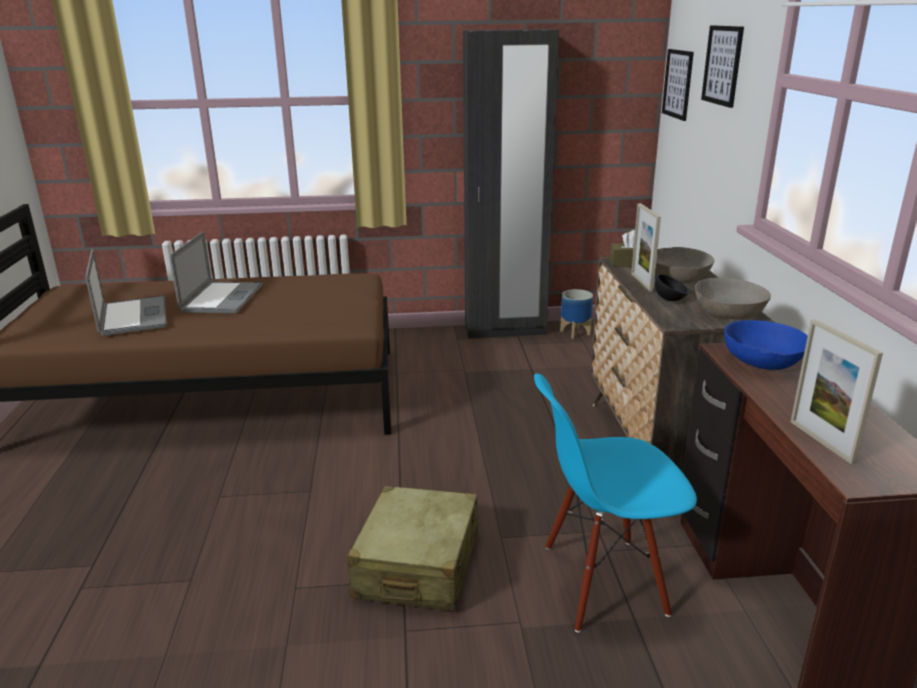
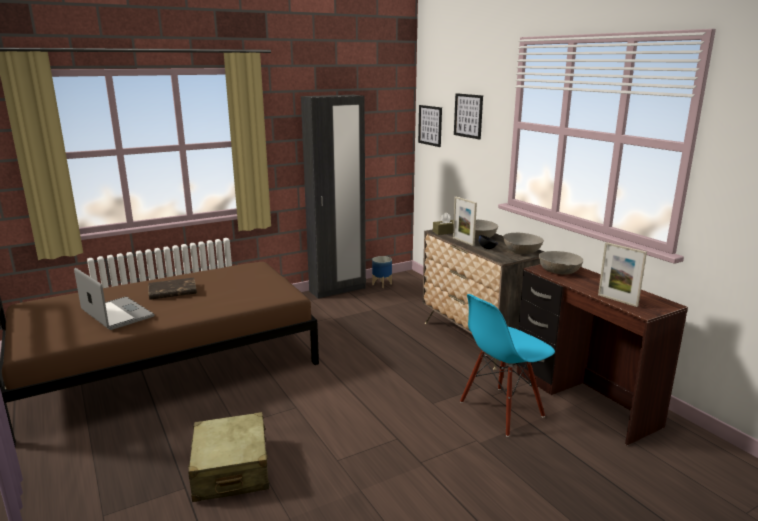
camera: 25 degrees left, 5 degrees down
(222, 298) = (172, 292): laptop -> brown book
(417, 565) = (398, 429): beige suitcase -> beige suitcase (231, 469)
(763, 360) = (559, 270): blue bowl -> grey bowl

